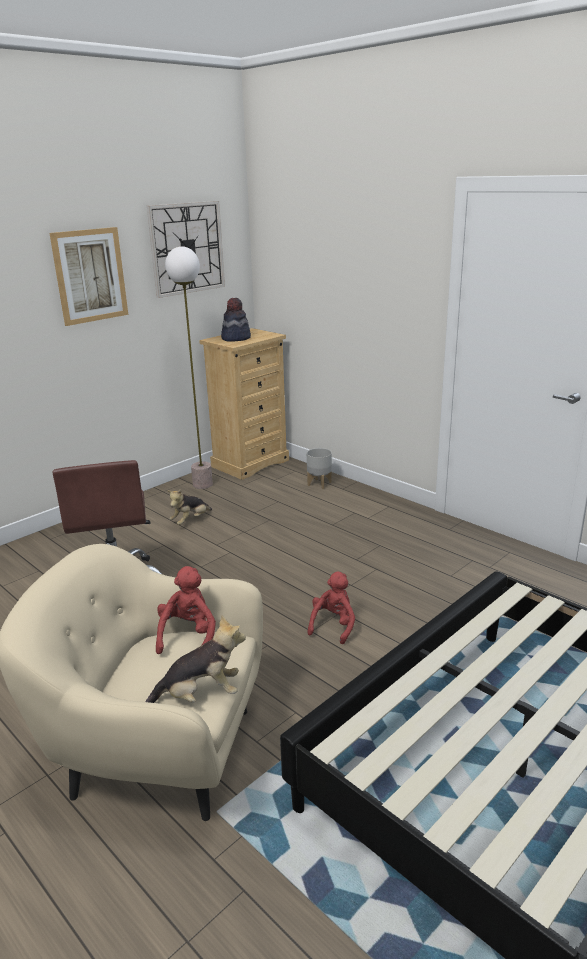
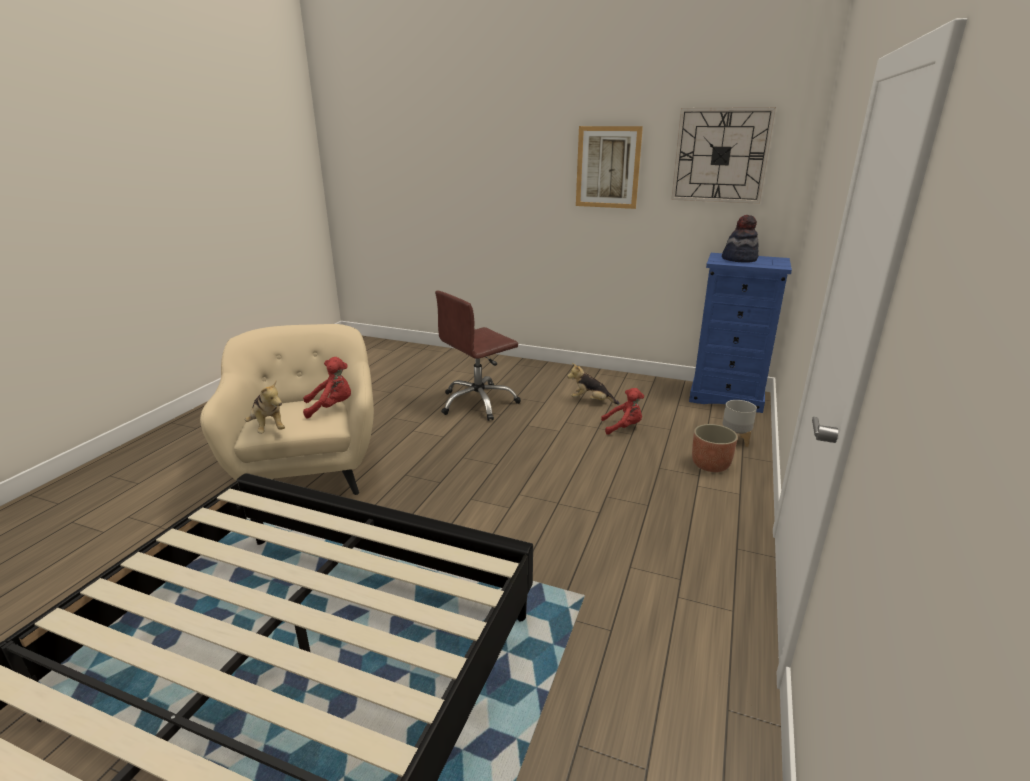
camera: 65 degrees right, 0 degrees up
(203, 484) = (656, 389): floor lamp -> none
(250, 463) = (727, 397): beige dresser -> blue dresser
(333, 625) = (485, 508): red plush toy -> red plush toy (623, 427)
(344, 504) = (710, 465): none -> planter

